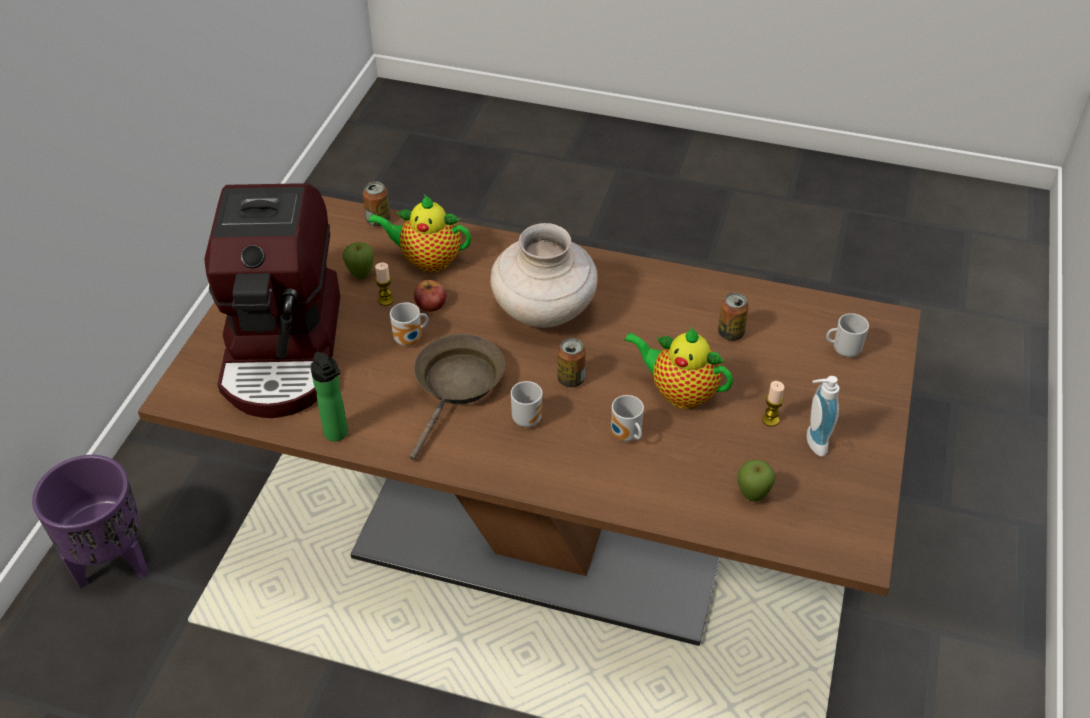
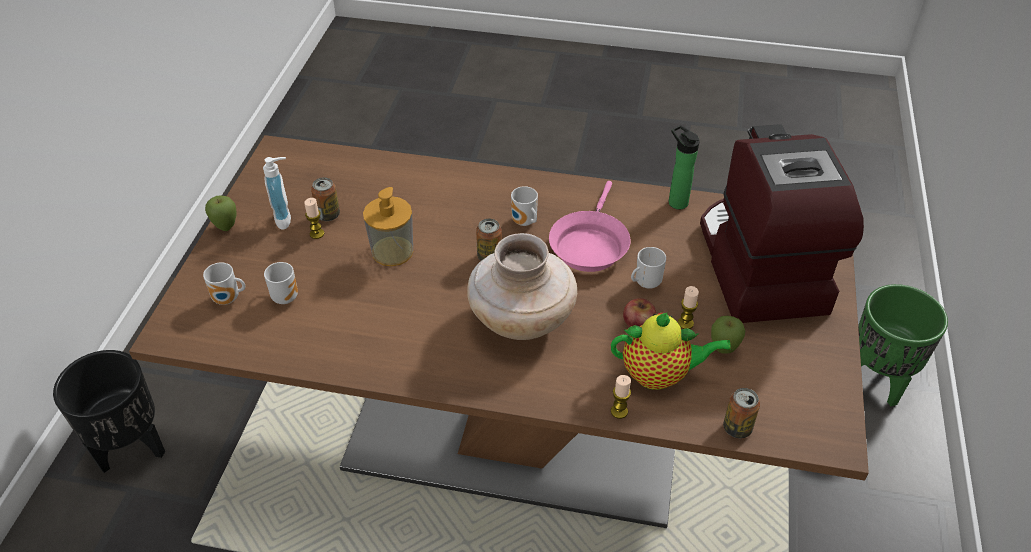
camera: 175 degrees right, 0 degrees up
(113, 564) = (876, 381): purple planter -> green planter
(457, 386) = (589, 244): brown frying pan -> pink frying pan
(471, 237) = (619, 411): none -> candle
(625, 436) = (441, 214): mug -> mug (285, 296)
(679, 392) = (392, 251): teapot -> soap dispenser
(730, 333) = (335, 310): can -> can (328, 215)
(752, 497) = (345, 179): apple -> apple (226, 227)
(966, 549) = (132, 448): none -> black planter

